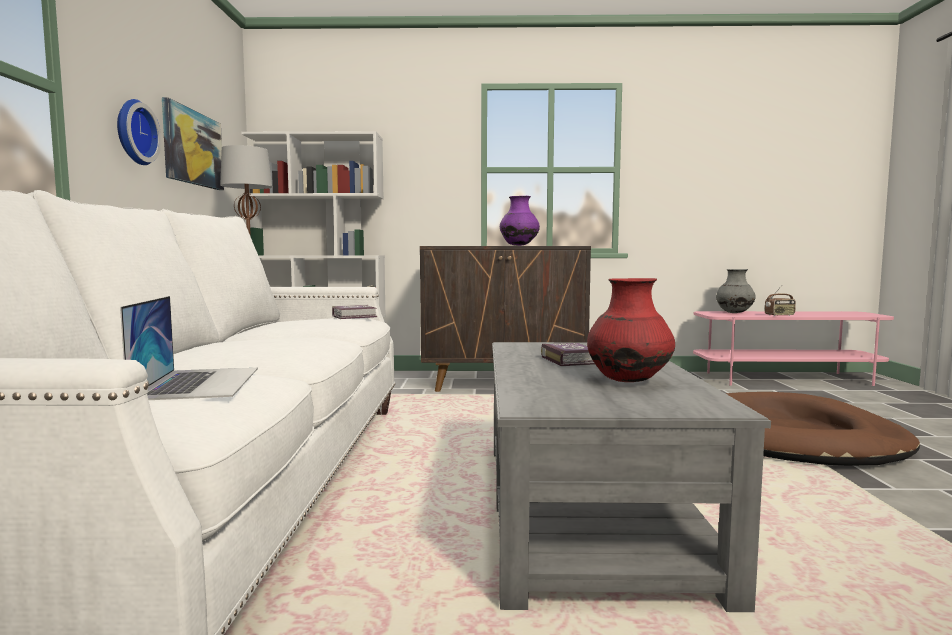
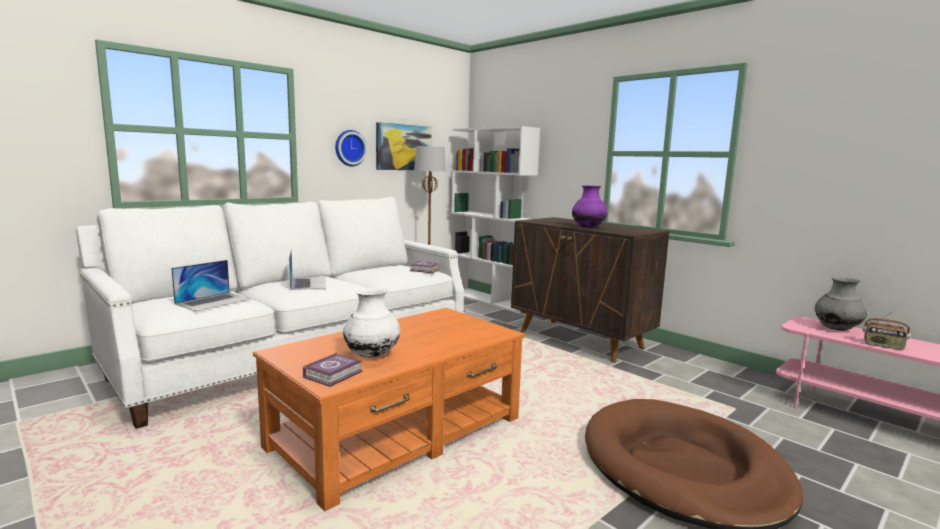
camera: 45 degrees right, 5 degrees up
(259, 344) = (308, 283): none -> laptop
(570, 360) = (416, 333): book -> book (335, 374)
(588, 509) = (400, 433): grey coffee table -> orange coffee table
(628, 381) = (372, 355): red vase -> white vase

